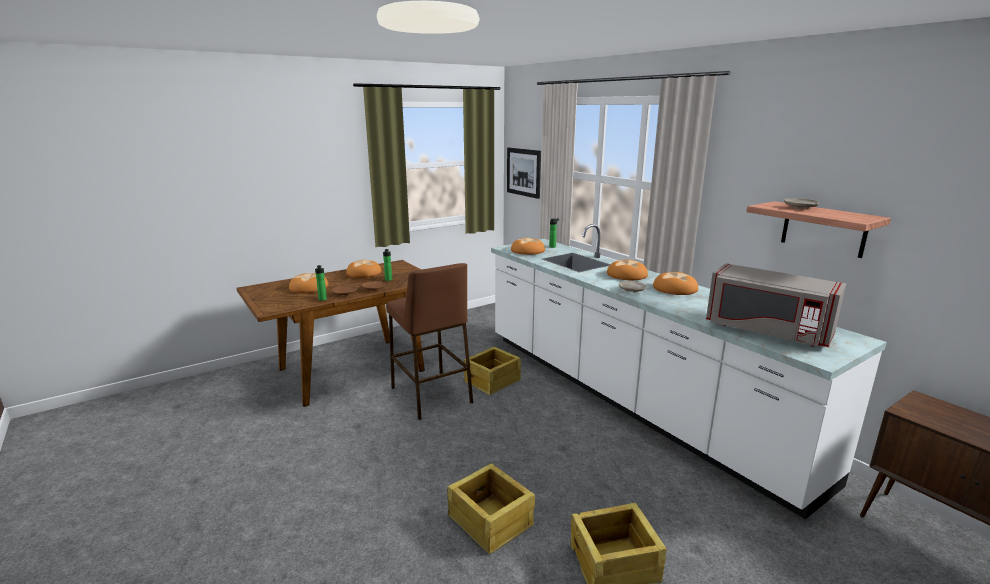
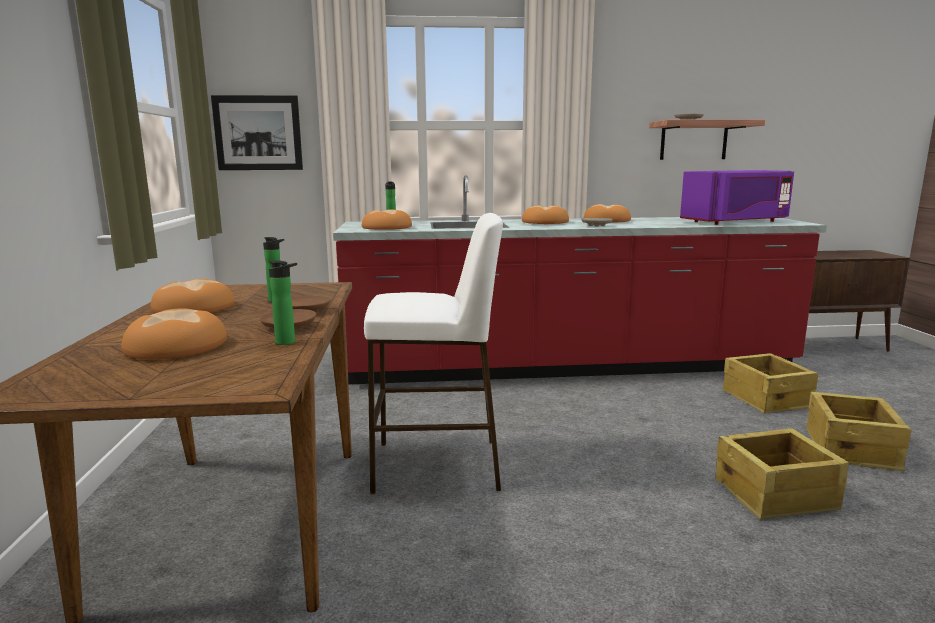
camera: 60 degrees left, 5 degrees down
(431, 395) = (438, 465): brown stool -> white stool
(493, 381) = (450, 416): crate -> crate (766, 398)
(628, 398) = (569, 367): white counter -> red counter
(766, 331) = (735, 222): grey microwave -> purple microwave

